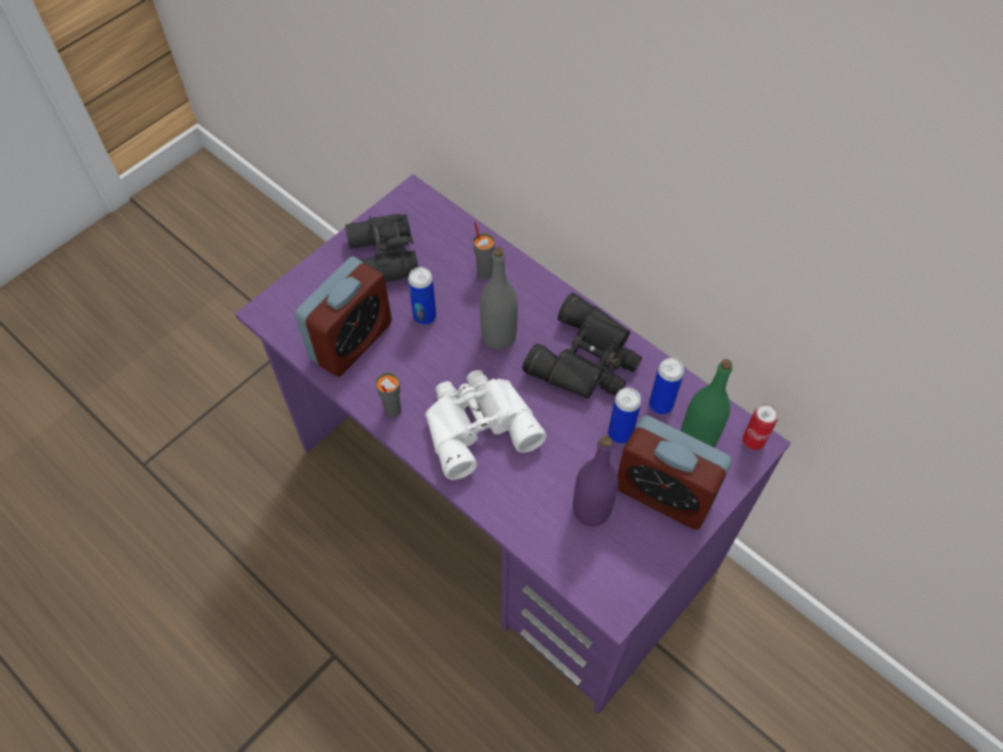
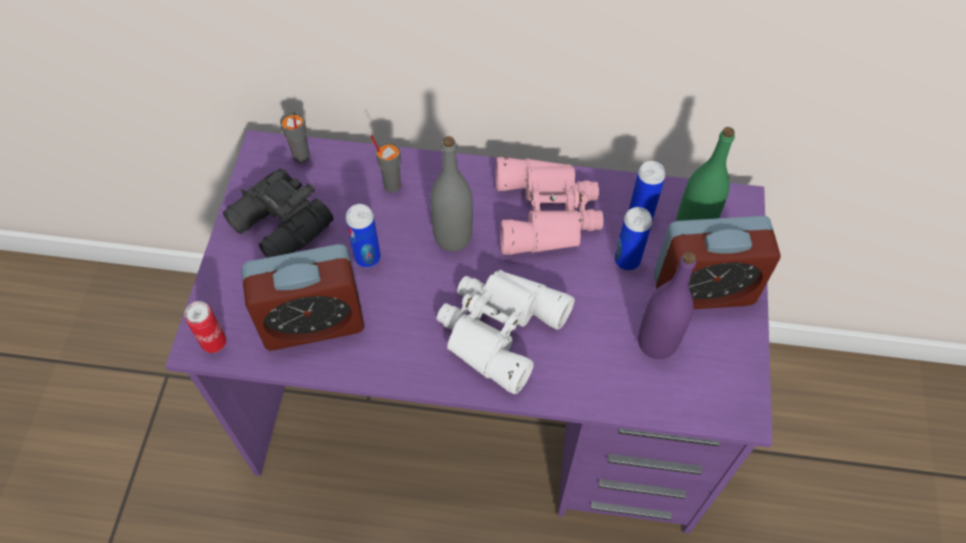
camera: 35 degrees left, 0 degrees up
(351, 341) = (313, 322): alarm clock -> alarm clock turned 75 degrees clockwise
(392, 410) = (407, 364): grey cup -> grey cup (301, 156)
(587, 360) = (548, 213): black binoculars -> pink binoculars
(753, 441) = (736, 202): can -> can (214, 343)

